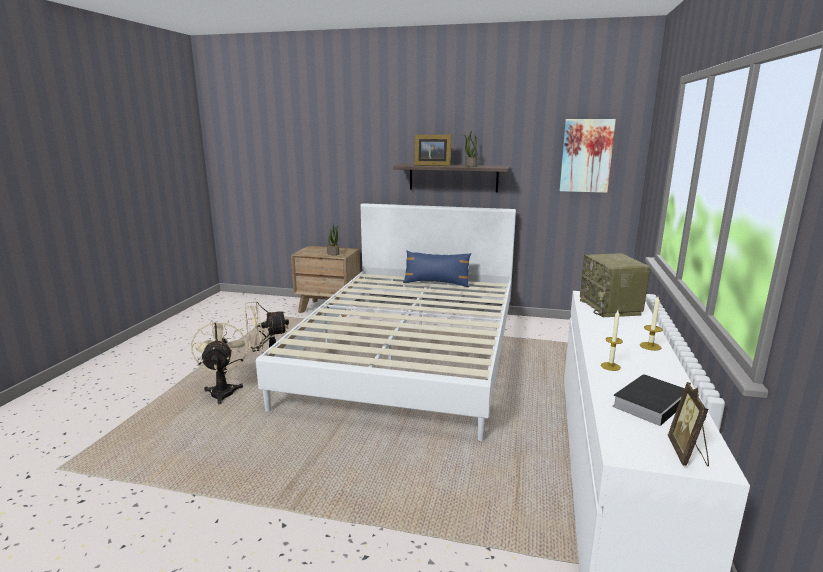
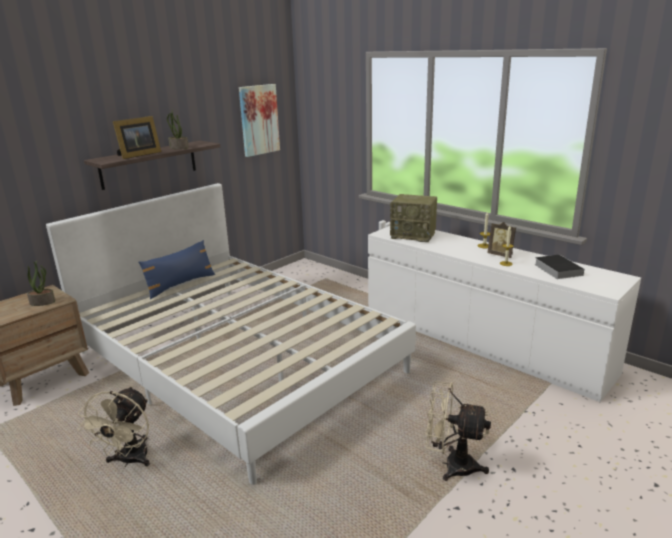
camera: 60 degrees left, 5 degrees up
(223, 390) = (165, 515): beige fan -> beige fan (451, 465)
(687, 454) = (612, 279): picture frame -> picture frame (501, 255)

